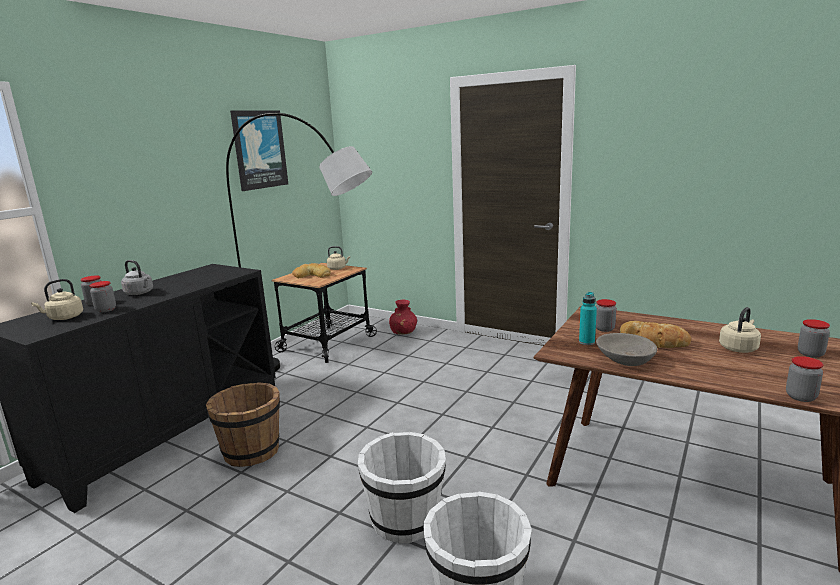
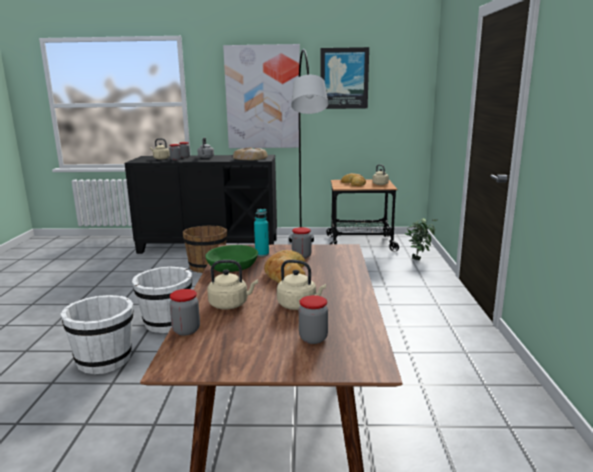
camera: 60 degrees right, 0 degrees up
(169, 184) = (263, 97): none -> picture
(214, 275) = (250, 158): none -> bread
(403, 332) = (419, 258): red vase -> potted plant
(625, 359) = (232, 268): grey bowl -> green bowl
(734, 372) = (230, 304): none -> beige kettle

